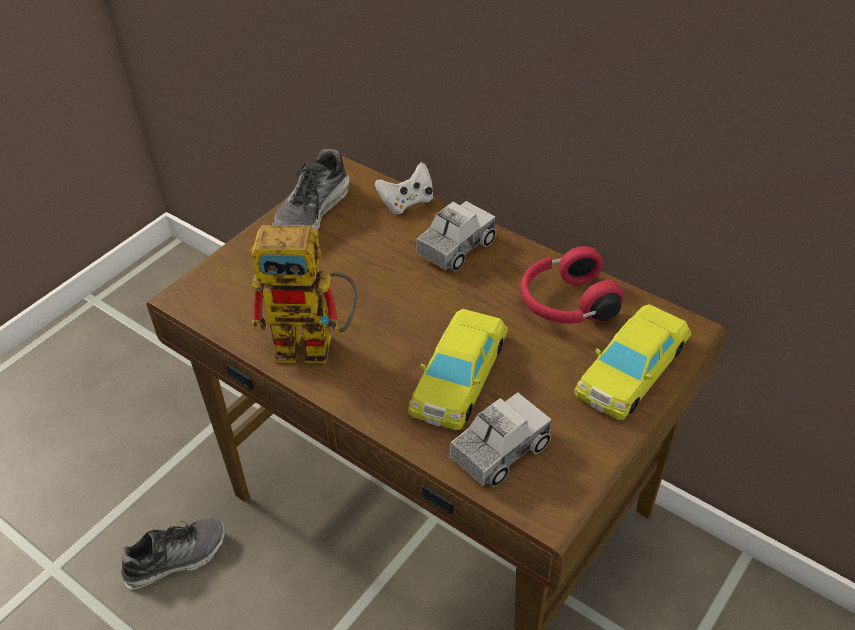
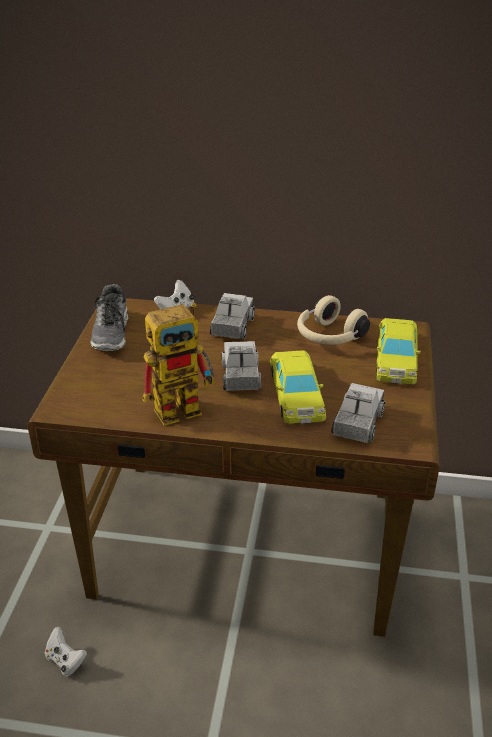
camera: 30 degrees left, 10 degrees down
(176, 558) = (65, 660): shoe -> white game controller
(410, 326) = (241, 377): none -> toy truck
(566, 304) = (329, 337): red headphones -> beige headphones

